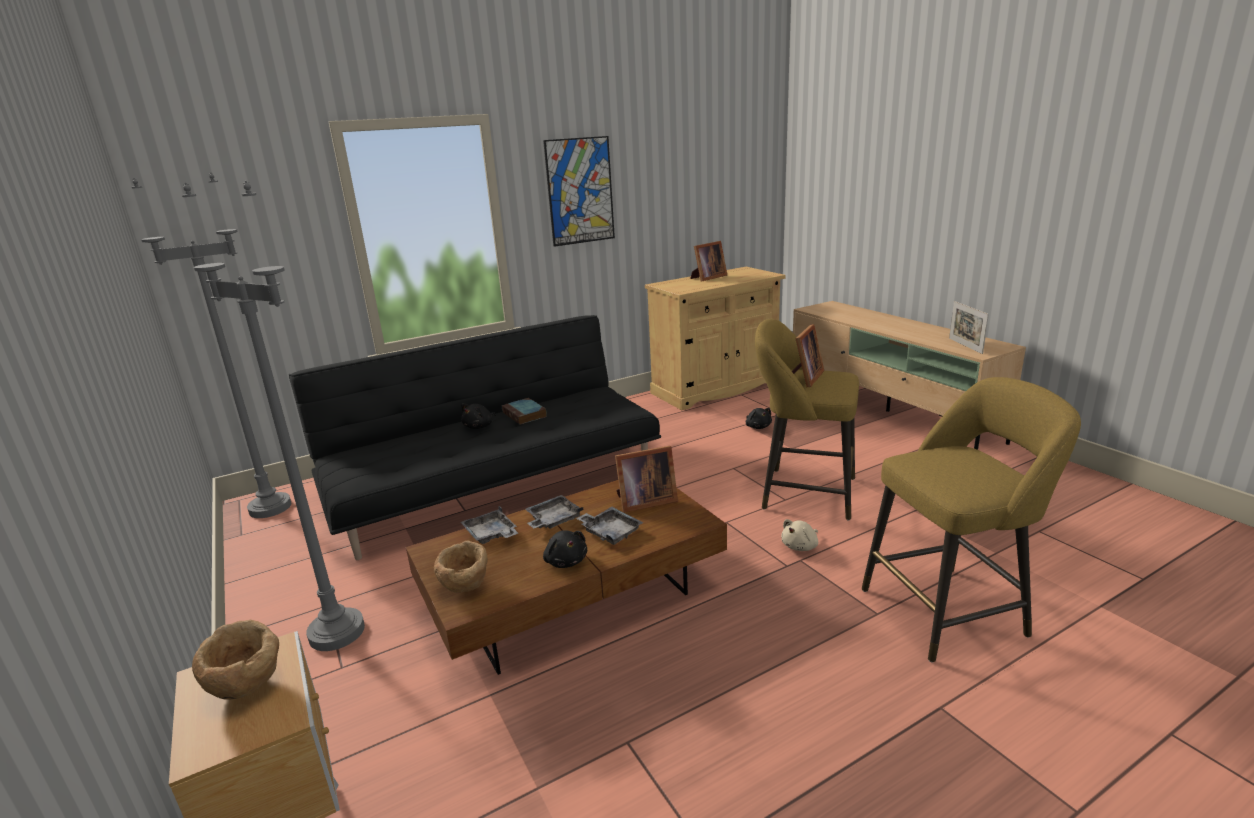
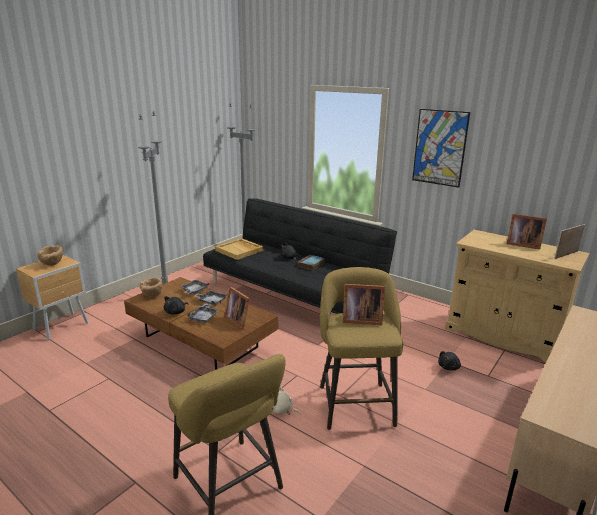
camera: 65 degrees right, 0 degrees up
(388, 462) = (239, 250): none -> beige tray
(965, 346) = (560, 406): picture frame -> picture frame (566, 255)

